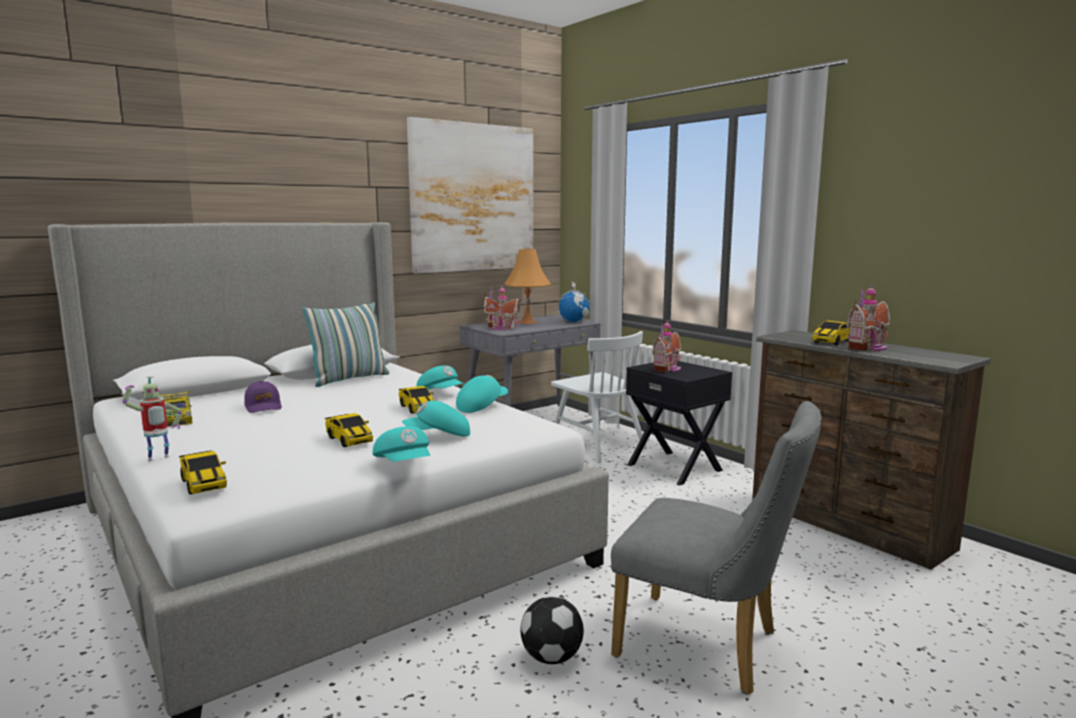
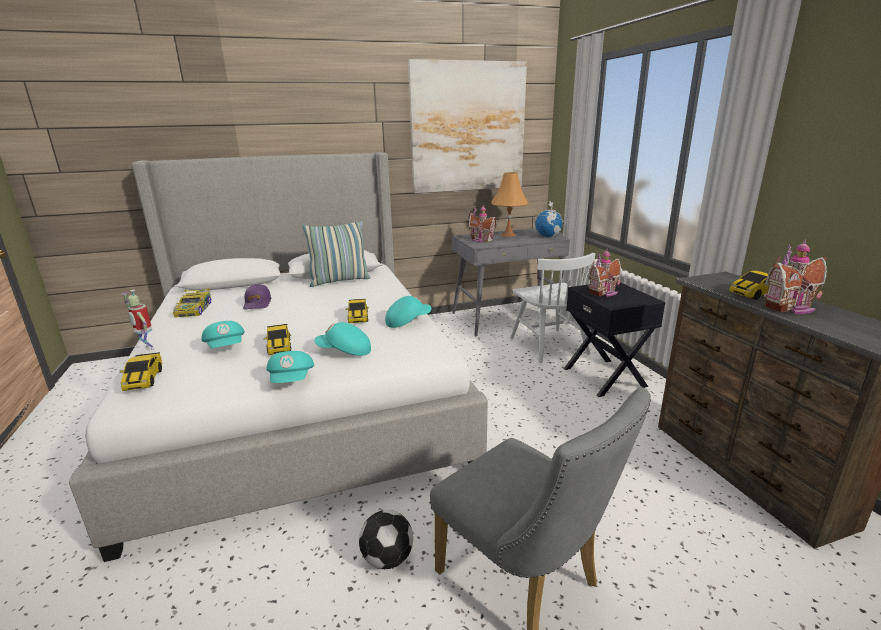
camera: 20 degrees right, 10 degrees up
(158, 459) = (147, 348): toy robot -> toy robot turned 60 degrees clockwise
(441, 393) = (390, 302): turquoise cap -> turquoise cap (226, 347)

